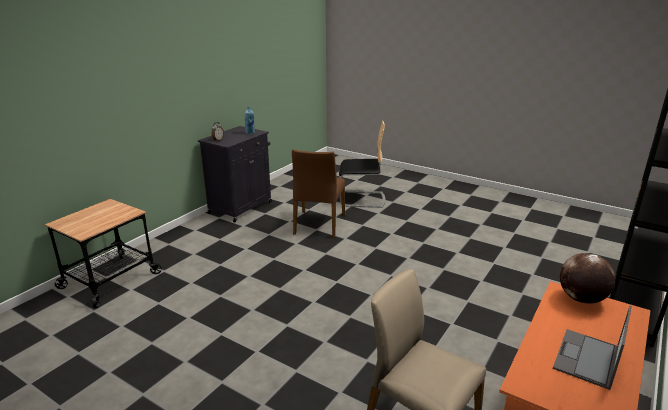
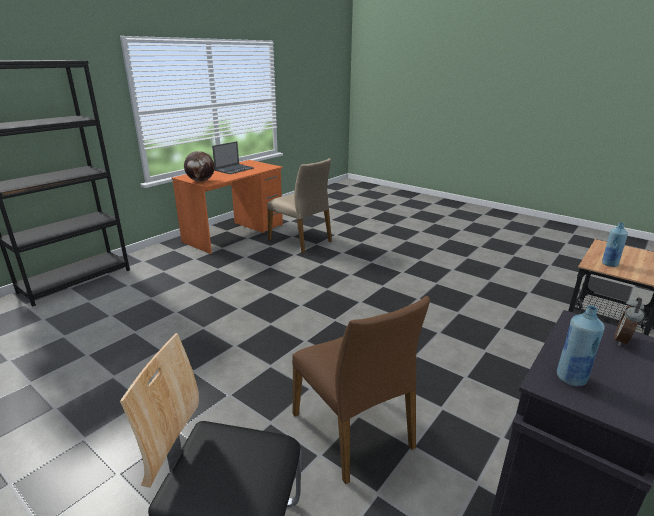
camera: 175 degrees left, 0 degrees up
(118, 213) = (609, 264): none -> blue bottle
(318, 224) = (354, 430): brown chair -> brown chair turned 135 degrees clockwise

